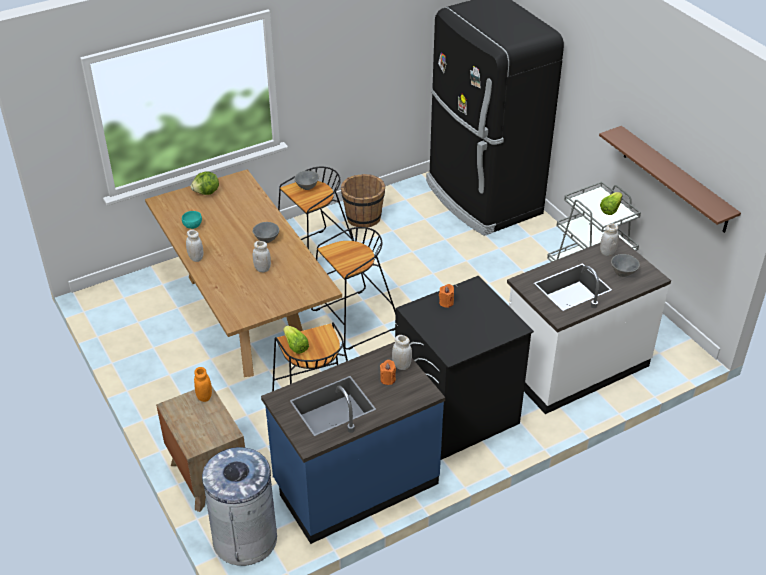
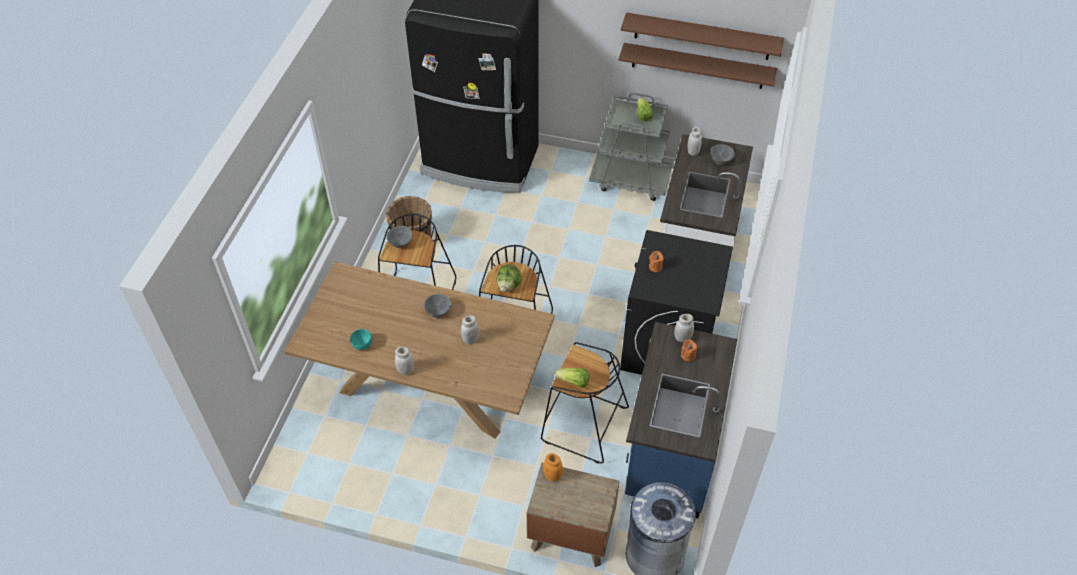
camera: 45 degrees left, 10 degrees up
(207, 192) = (331, 306): lettuce -> lettuce (509, 285)
(682, 145) = (702, 36): none -> brown shelf

